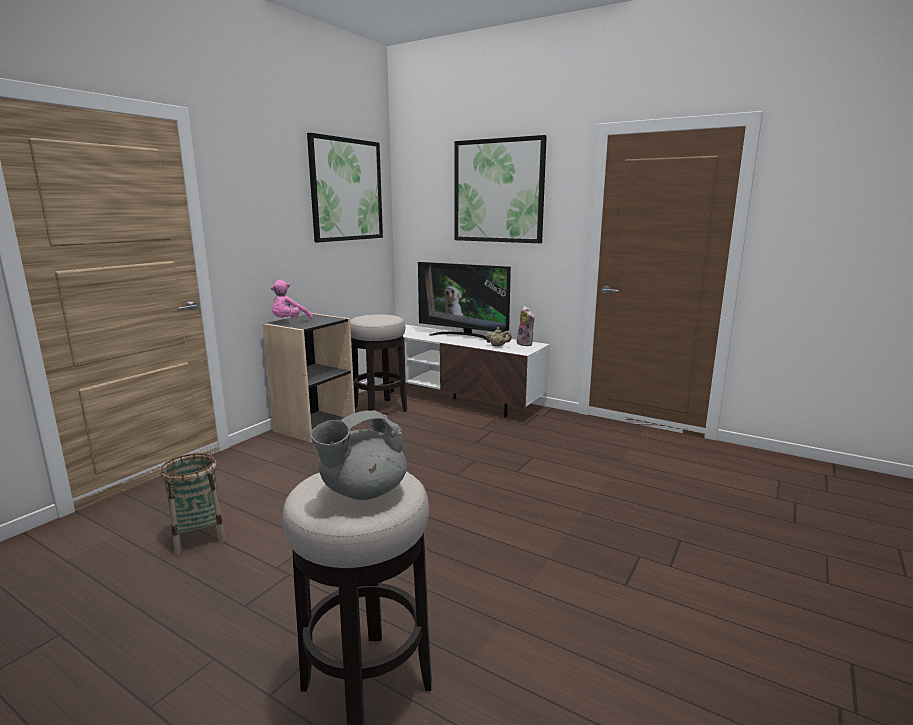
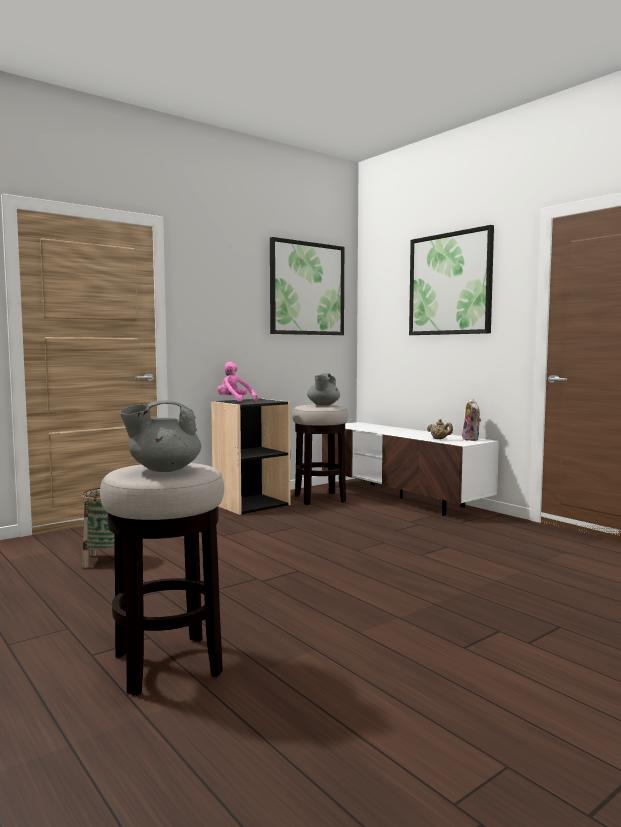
camera: 20 degrees right, 10 degrees down
(289, 322) = (234, 401): pink plush toy -> pink plush toy turned 75 degrees clockwise
(380, 317) = (323, 405): none -> grey teapot
(464, 336) = (413, 432): television -> none

